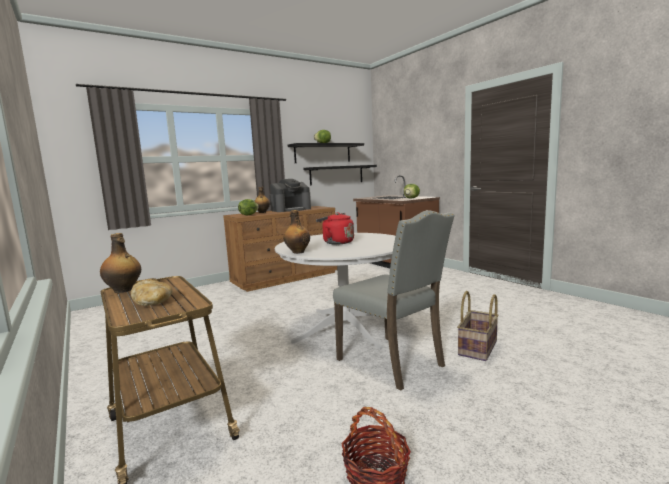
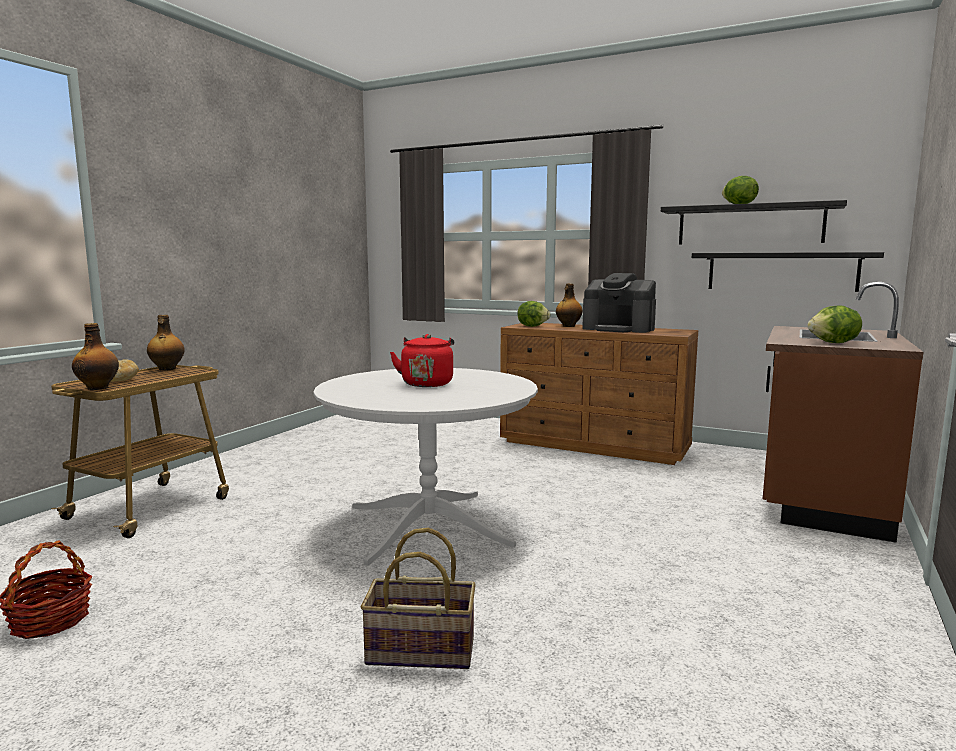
camera: 60 degrees right, 0 degrees up
(297, 252) = (347, 380): bottle -> bottle (98, 388)
(393, 362) = (324, 582): grey chair -> none

